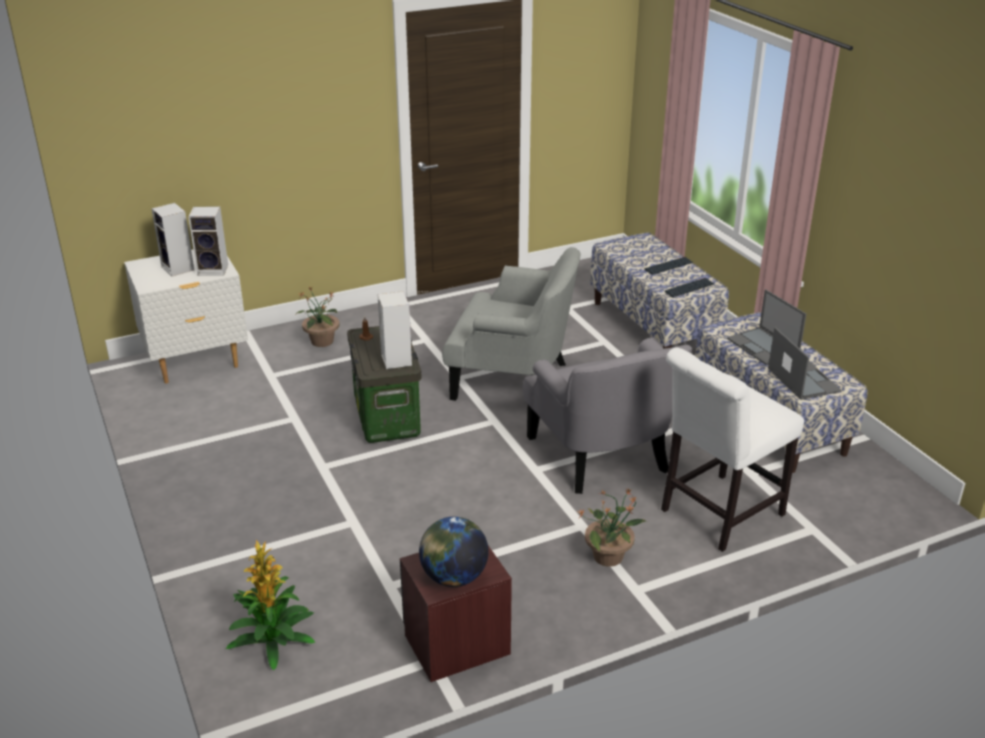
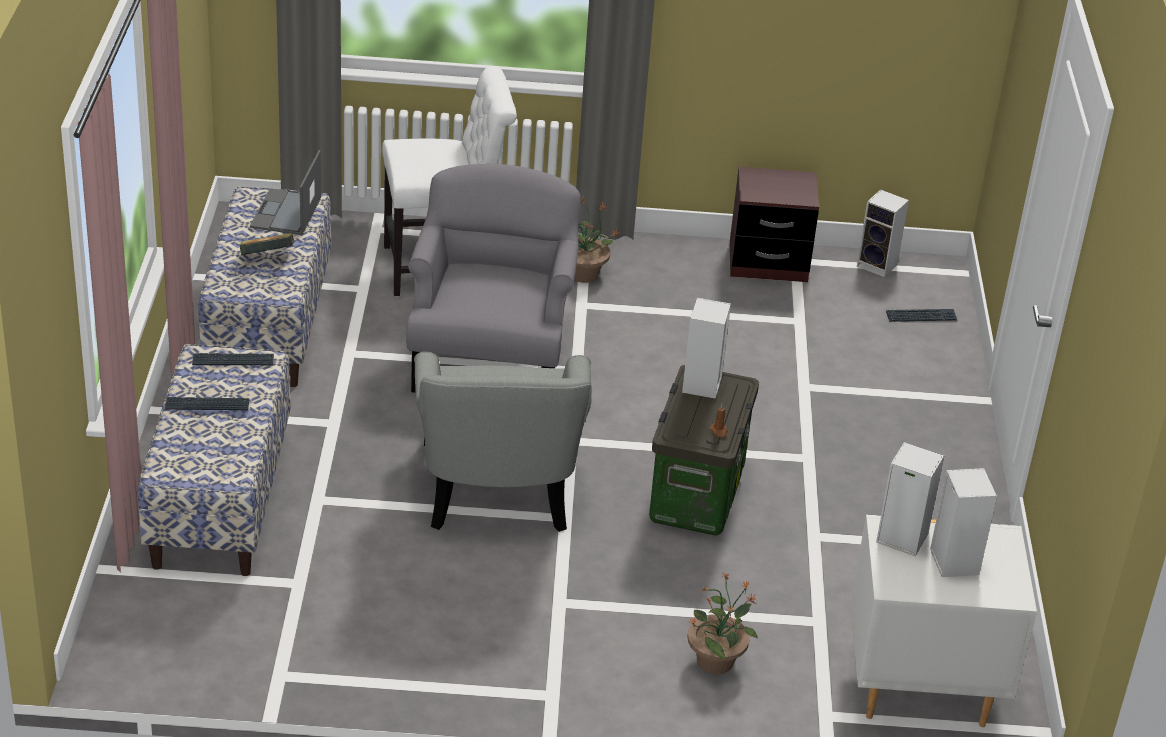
camera: 155 degrees left, 5 degrees up
(274, 640) = (921, 316): potted plant -> keyboard
(342, 693) = (878, 265): none -> speaker
(453, 577) = (784, 180): globe -> none
(513, 379) = (497, 488): grey armchair -> grey armchair turned 135 degrees counterclockwise
(764, 346) = (267, 258): laptop -> book

